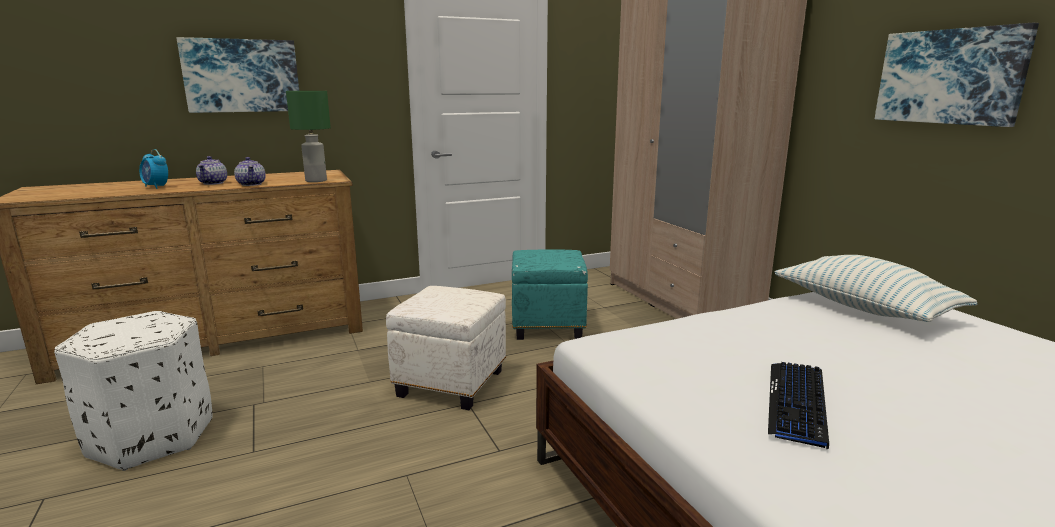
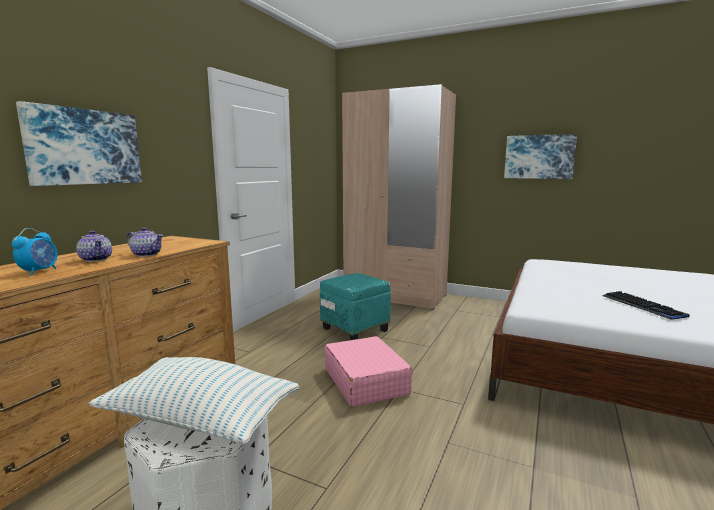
camera: 40 degrees left, 5 degrees down
(156, 187) = (39, 271): alarm clock -> alarm clock turned 75 degrees counterclockwise
(315, 181) = (197, 244): green table lamp -> none
(451, 382) = (365, 381): white ottoman -> pink suitcase
(864, 308) = (561, 267): pillow -> pillow (200, 418)

